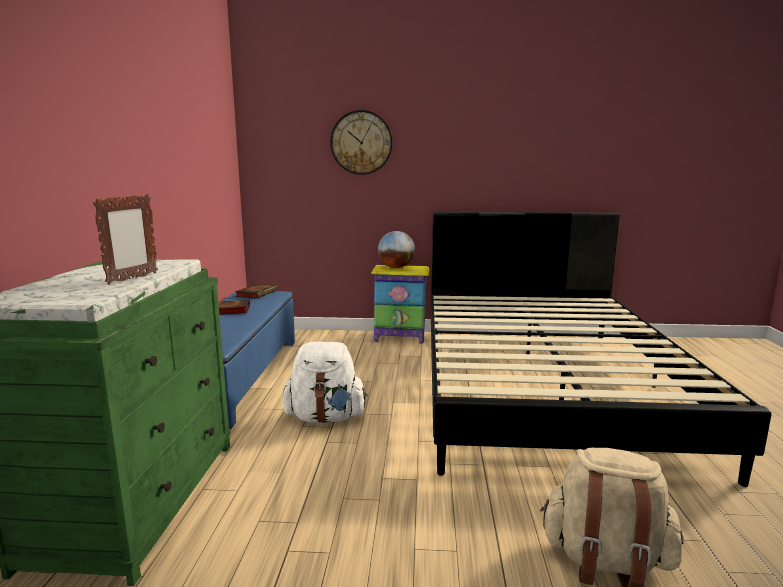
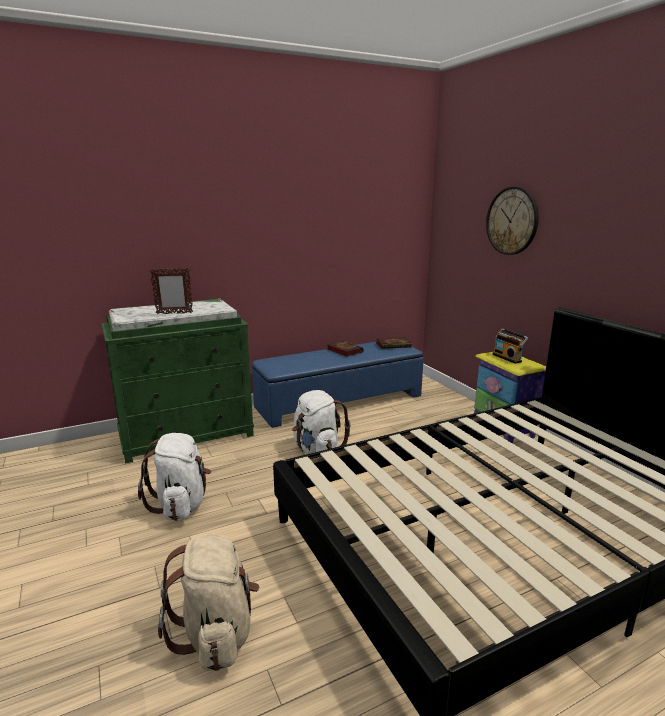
camera: 60 degrees right, 5 degrees up
(334, 542) = (181, 504): none -> white backpack
(396, 267) = (508, 358): globe -> radio

